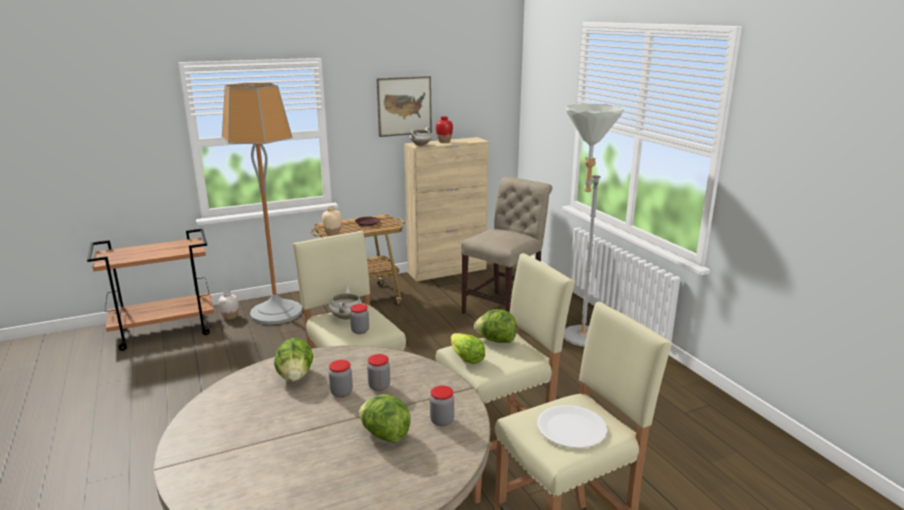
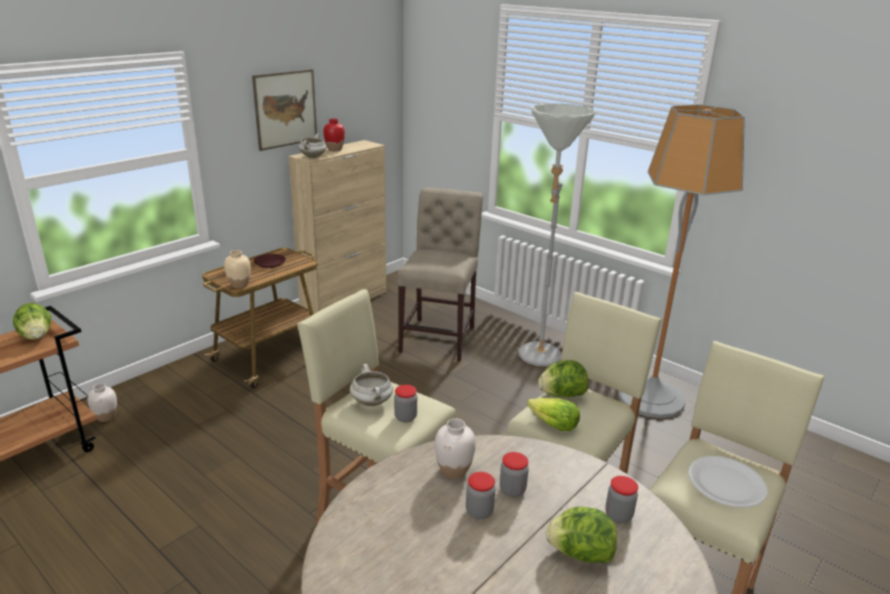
camera: 25 degrees left, 5 degrees up
(276, 313) = (169, 397): floor lamp -> floor lamp (650, 398)
(295, 376) = (403, 504): lettuce -> lettuce (37, 336)
(351, 365) = (454, 471): none -> white vase

